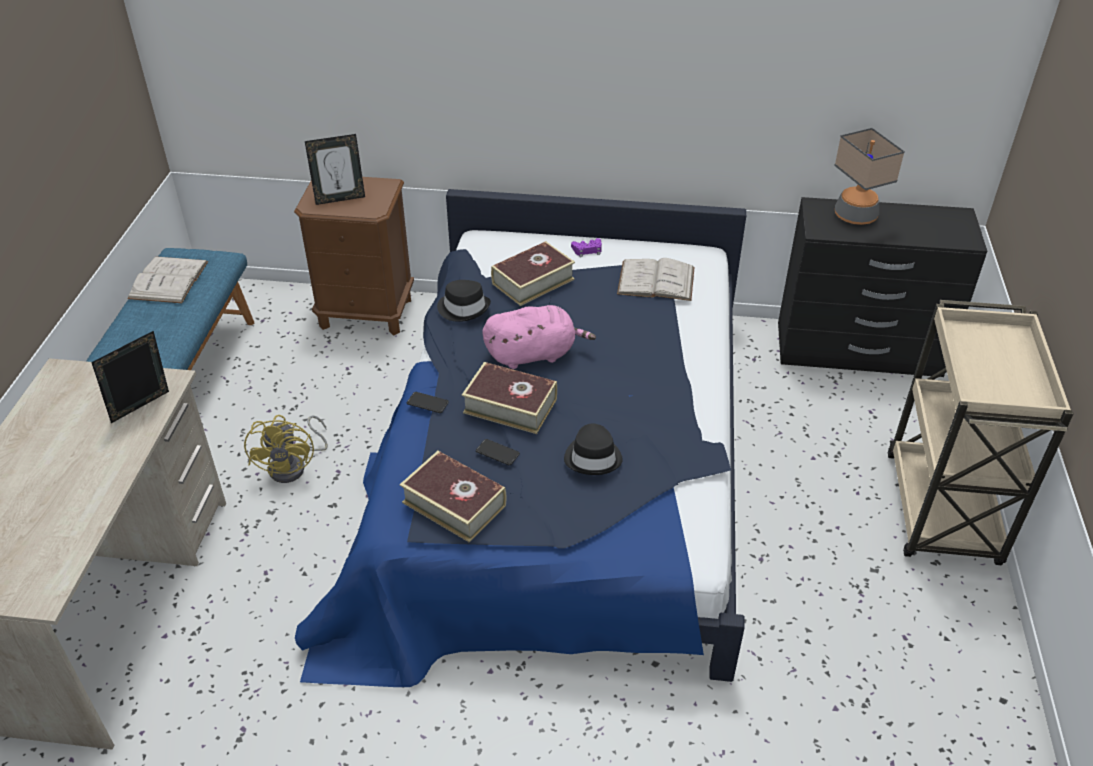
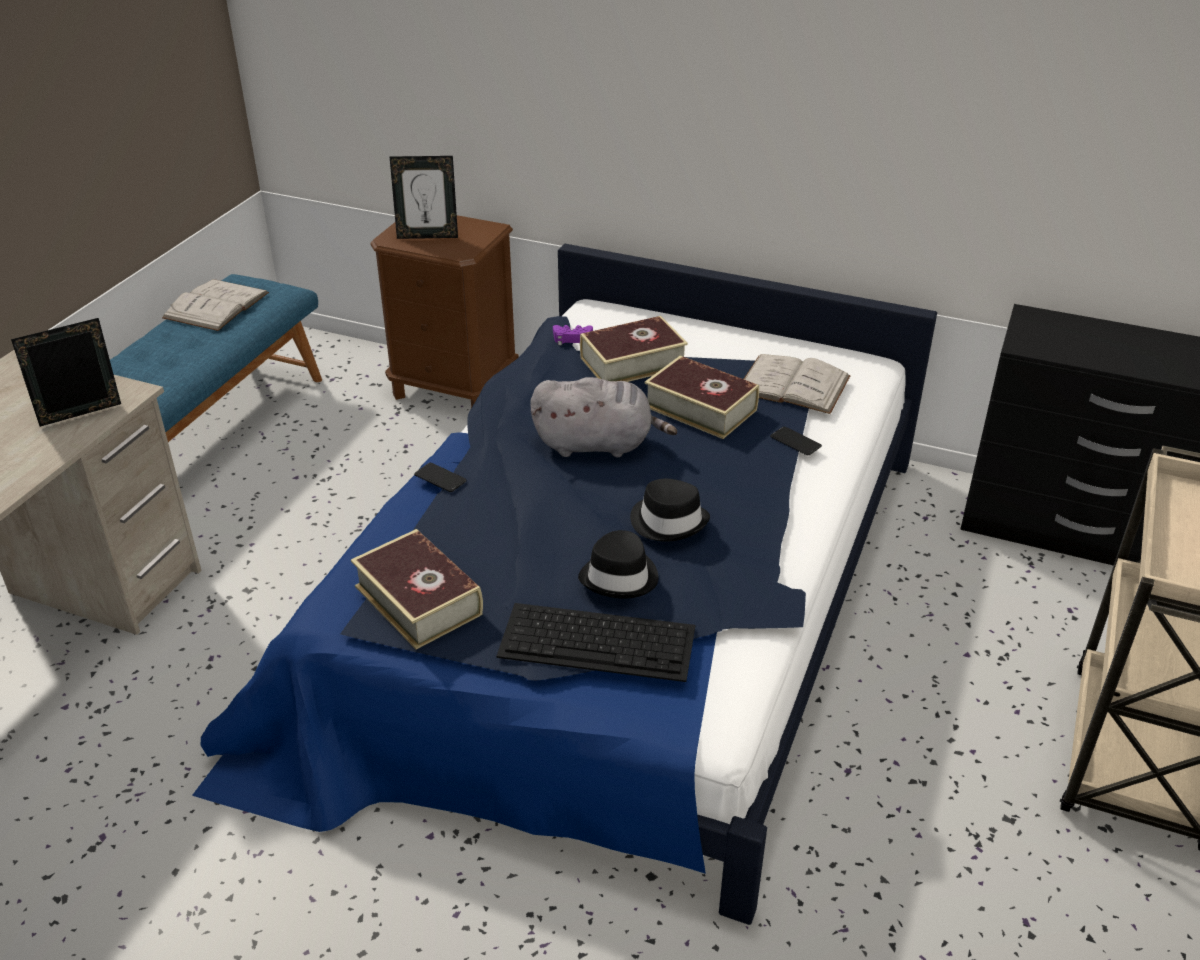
camera: 15 degrees right, 5 degrees down
(294, 466) = (297, 543): yellow fan -> none
(464, 308) = (532, 379): black hat -> black hat (669, 521)
(497, 452) = (499, 549): phone -> phone (795, 442)
(510, 406) = (539, 497): book -> book (700, 408)
(534, 354) = (598, 444): pink plush toy -> grey plush toy
(587, 250) = (719, 339): purple game controller -> purple game controller (572, 339)
(598, 509) = (599, 641): none -> keyboard
(855, 216) = (1082, 335): table lamp -> none

